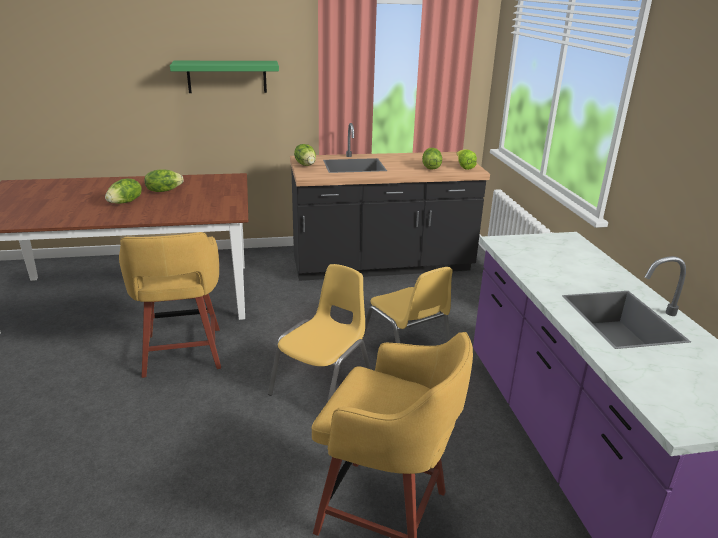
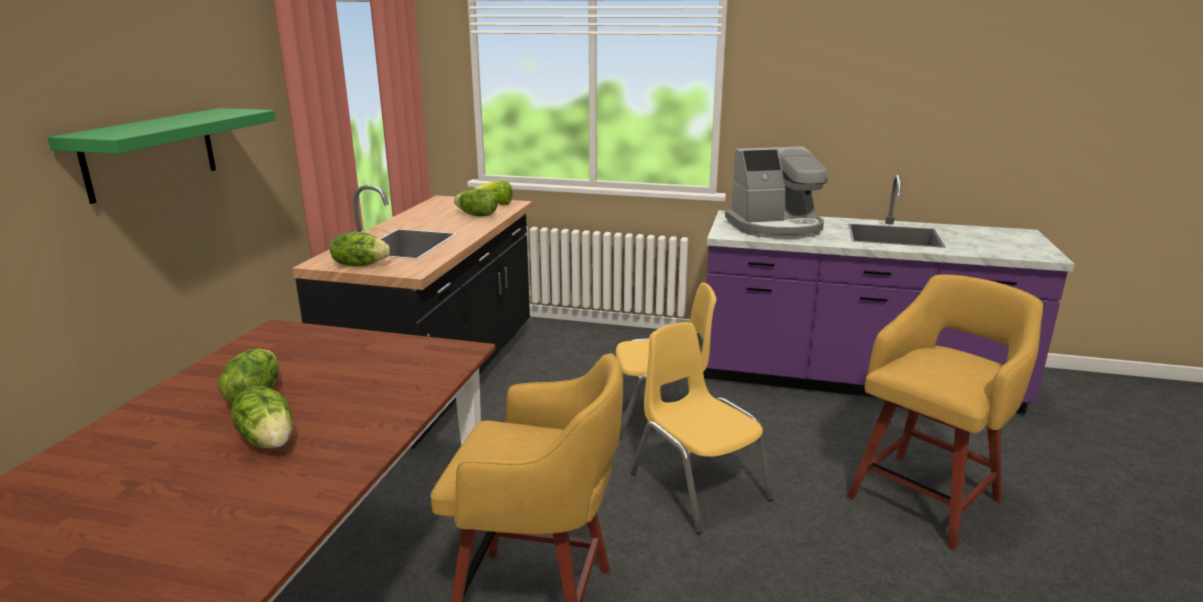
camera: 65 degrees left, 5 degrees down
(554, 258) = (776, 227): none -> coffee machine

